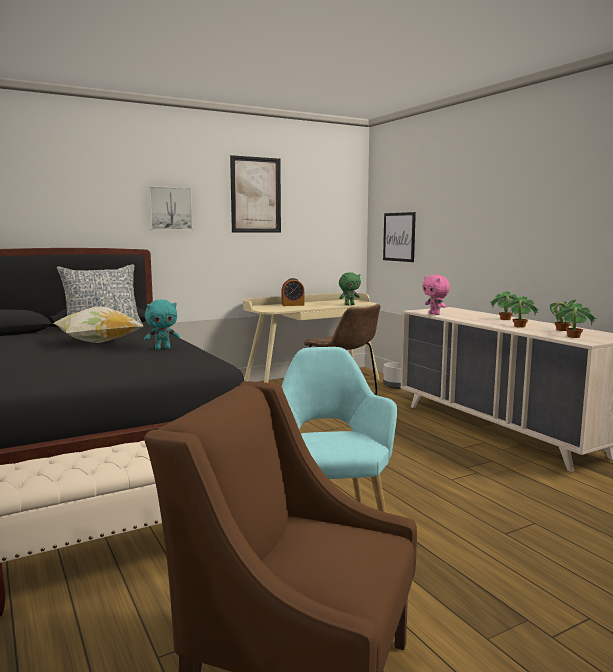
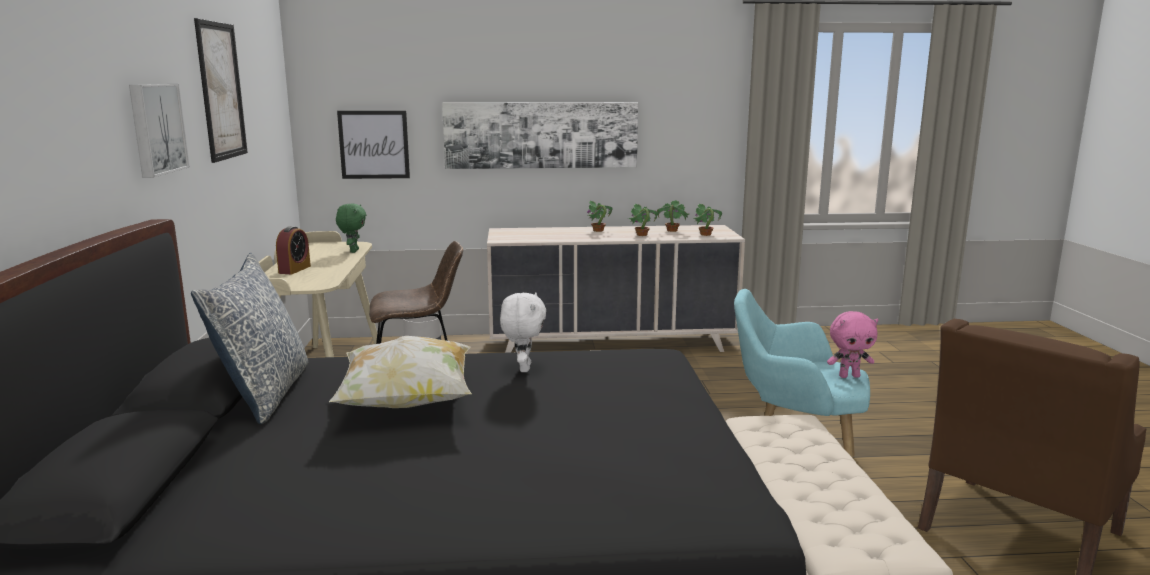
camera: 65 degrees left, 5 degrees up
(162, 349) = (523, 368): turquoise plush toy -> white plush toy
(435, 314) = (532, 239): pink plush toy -> pink plush toy (849, 376)
(490, 231) = (541, 135): none -> picture

